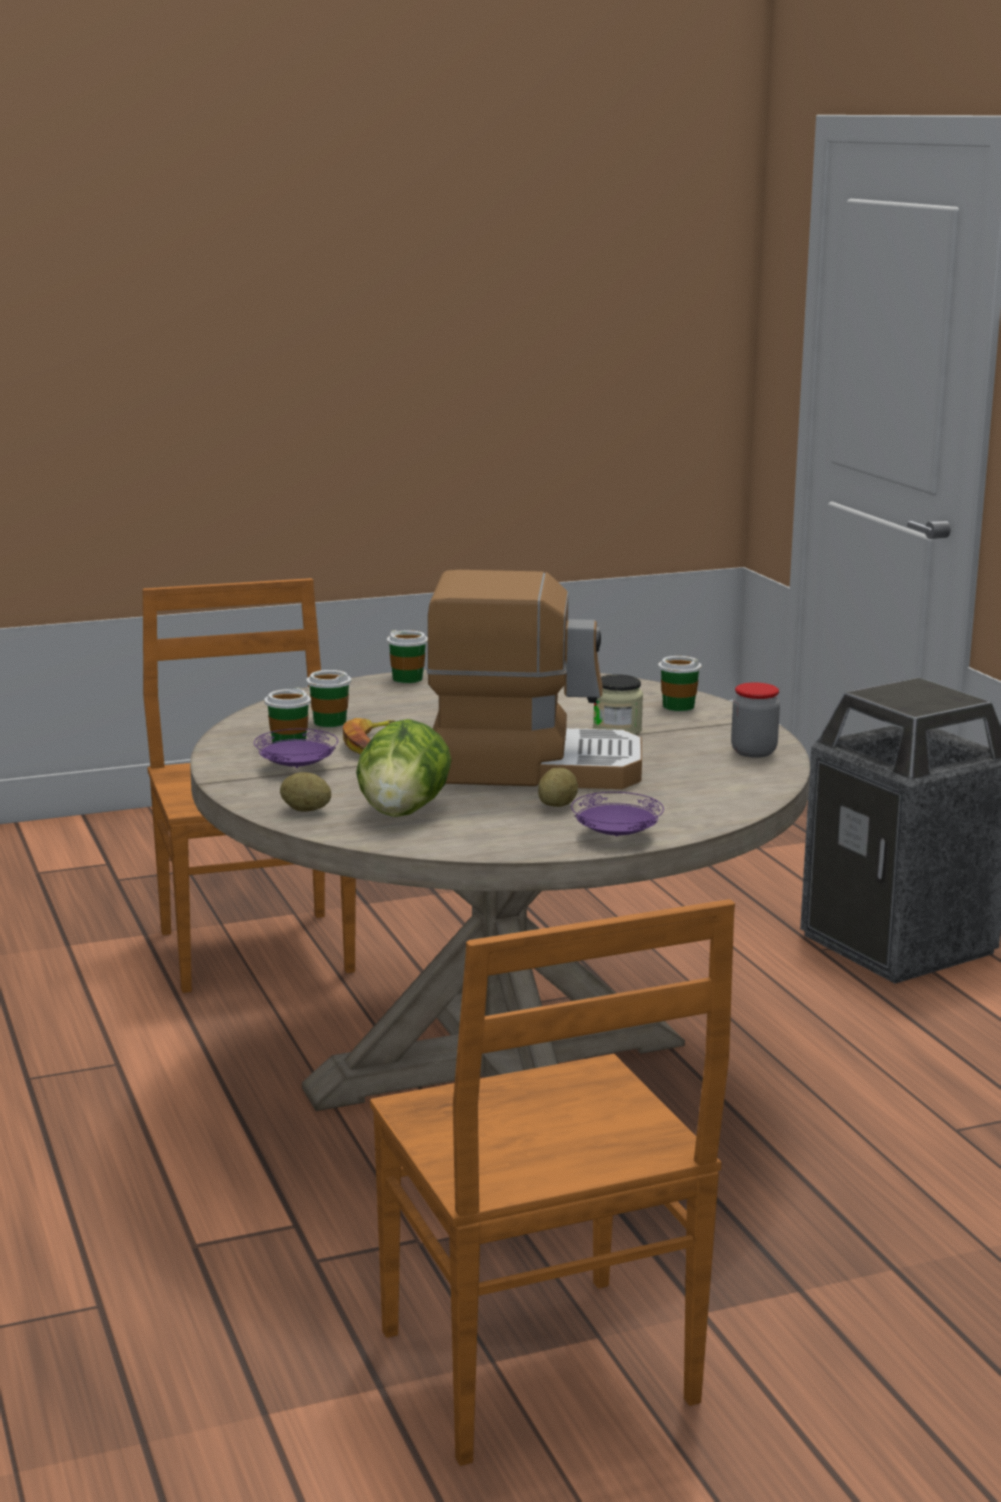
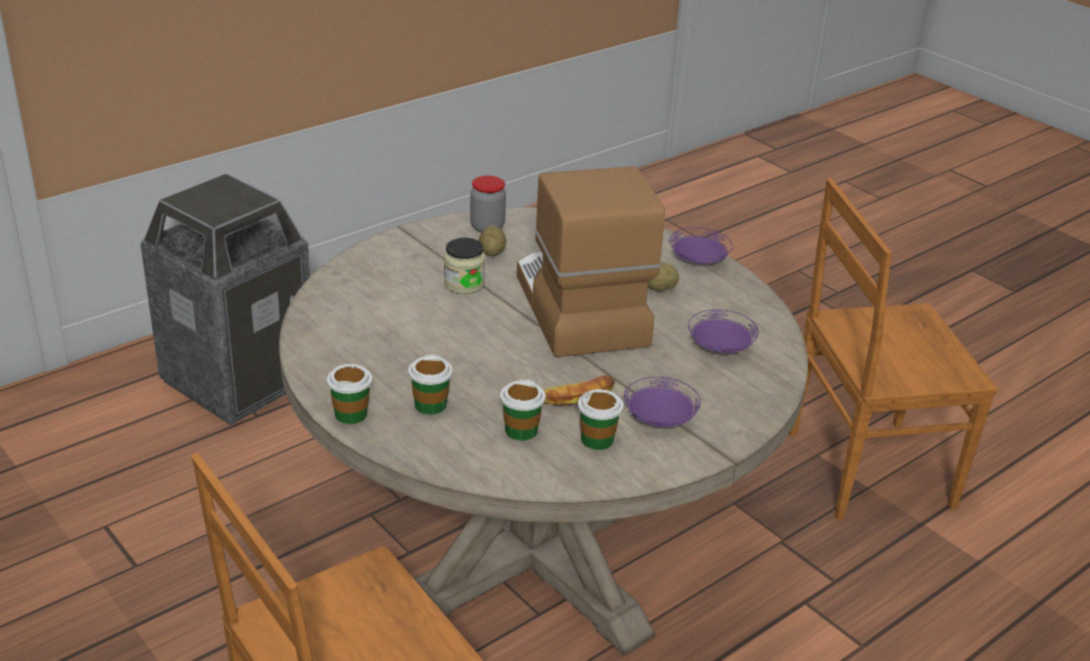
camera: 110 degrees left, 15 degrees up
(306, 810) = (752, 391): potato -> potato (492, 252)
(403, 812) = (720, 347): lettuce -> purple plate
(540, 1372) = (863, 469): brown chair -> brown chair turned 150 degrees counterclockwise
(678, 706) = (382, 264): cup -> cup (430, 405)

